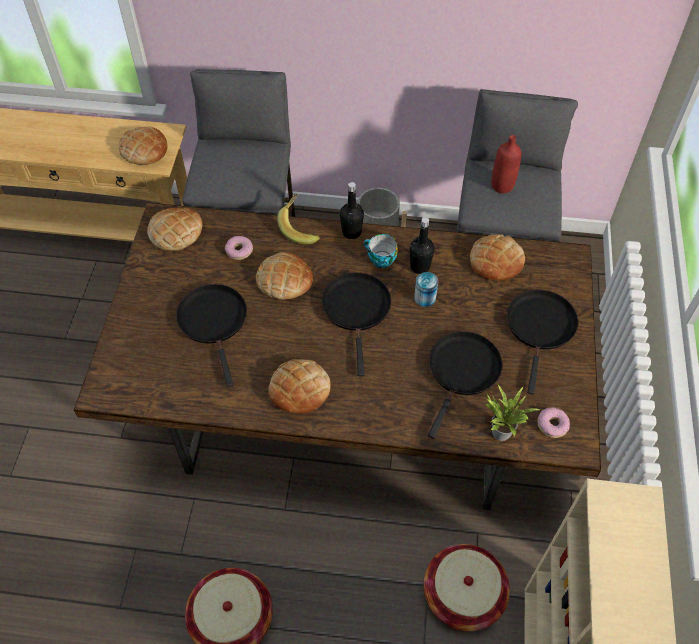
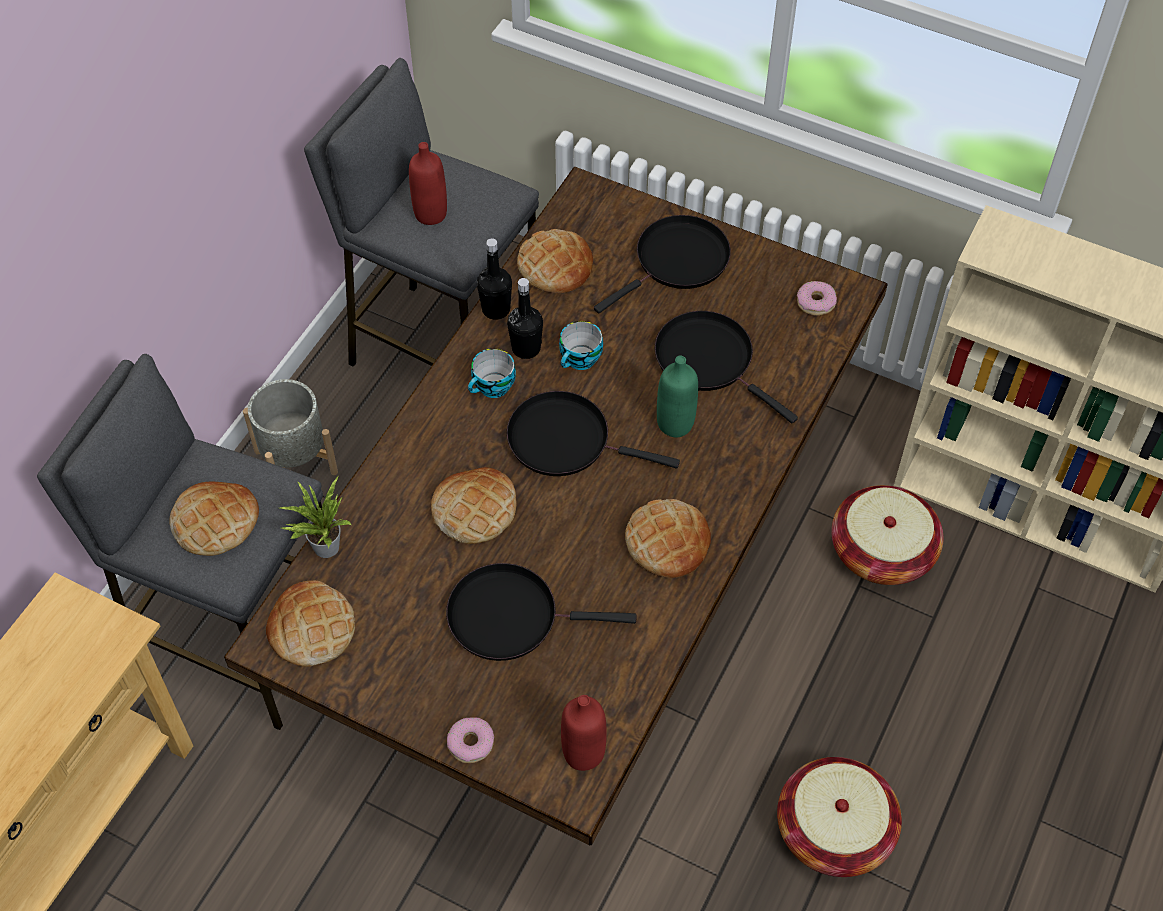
camera: 70 degrees left, 0 degrees up
(129, 388) = (583, 753): none -> red bottle
(144, 149) = (78, 647): bread -> bread (215, 522)
(239, 250) = (392, 552): donut -> donut (471, 743)
(300, 228) = (387, 463): banana -> none
(351, 232) = (427, 405): black bottle -> black bottle (496, 309)
(398, 366) = (675, 424): none -> green bottle
(425, 298) = (580, 360): can -> cup
(501, 430) = (805, 352): potted plant -> potted plant (323, 546)
(540, 327) = (677, 261): black frying pan -> black frying pan turned 105 degrees clockwise

